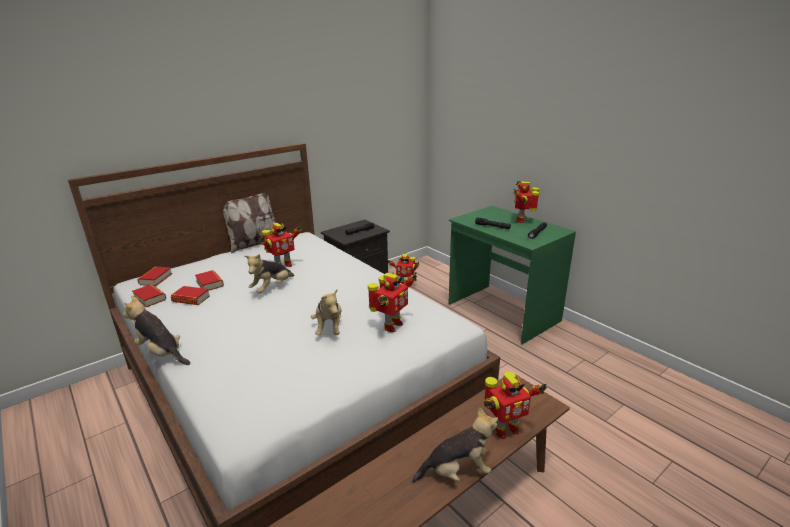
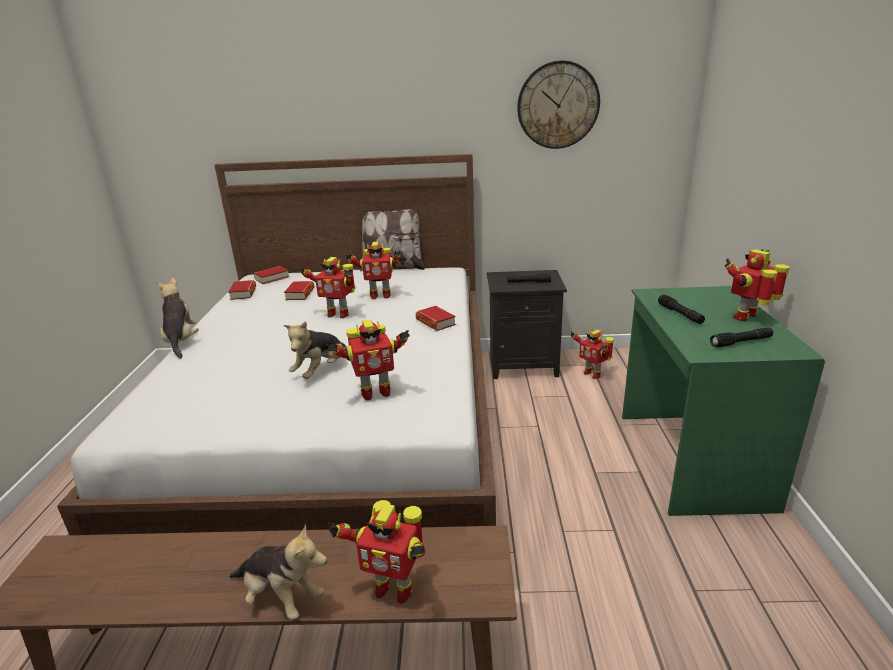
camera: 40 degrees right, 0 degrees up
(191, 299) = (267, 303): book -> book (435, 322)
(272, 288) = (338, 314): plush toy -> toy robot
(353, 102) = (558, 105): none -> wall clock

